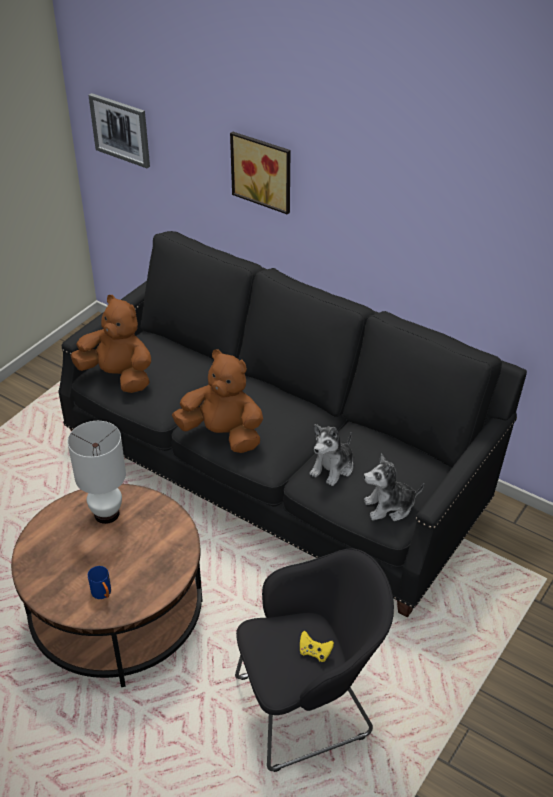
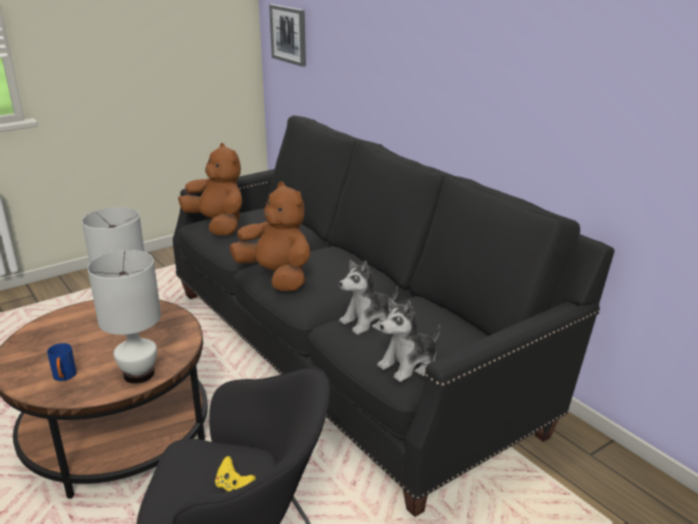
camera: 20 degrees right, 15 degrees down
(166, 573) = (139, 375): none -> white table lamp
(263, 171) = (383, 48): picture -> none
(389, 507) = (409, 365): plush toy -> plush toy turned 45 degrees counterclockwise

